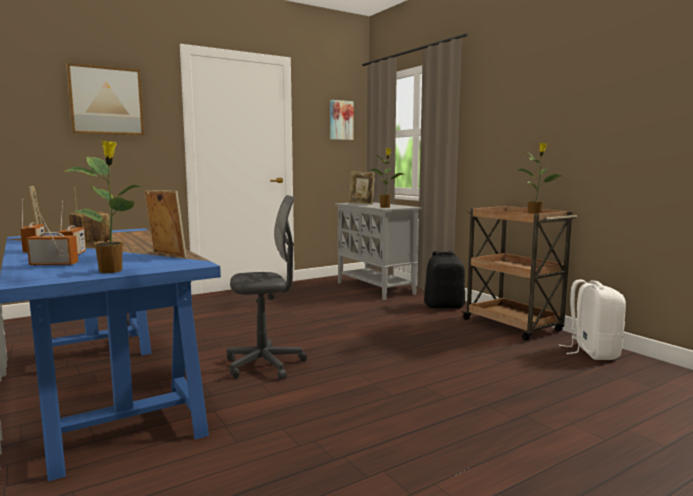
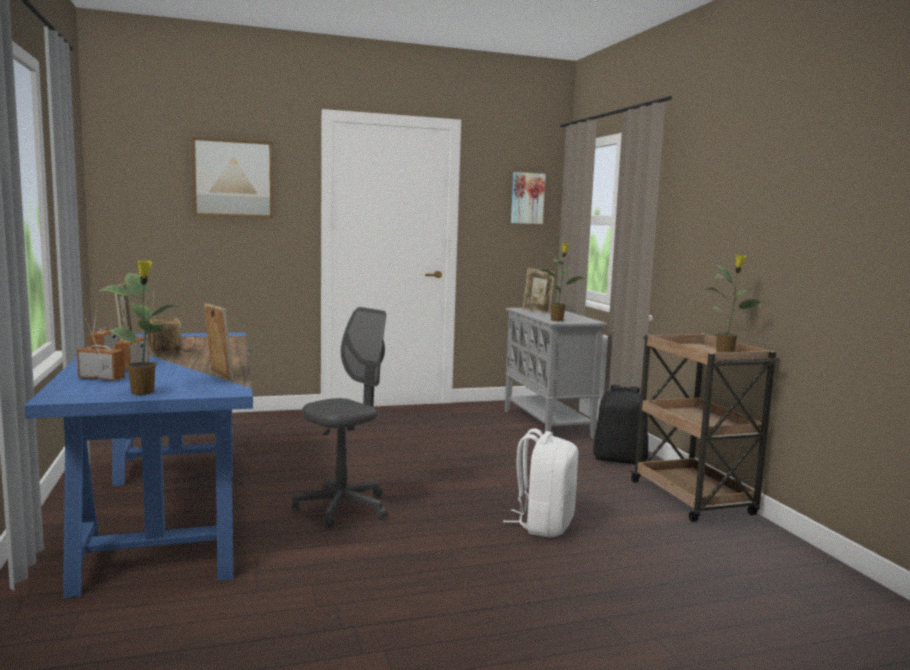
camera: 15 degrees right, 0 degrees up
(265, 365) = (342, 508): grey office chair -> grey office chair turned 45 degrees counterclockwise
(592, 352) = (773, 551): white backpack -> white backpack (543, 525)

